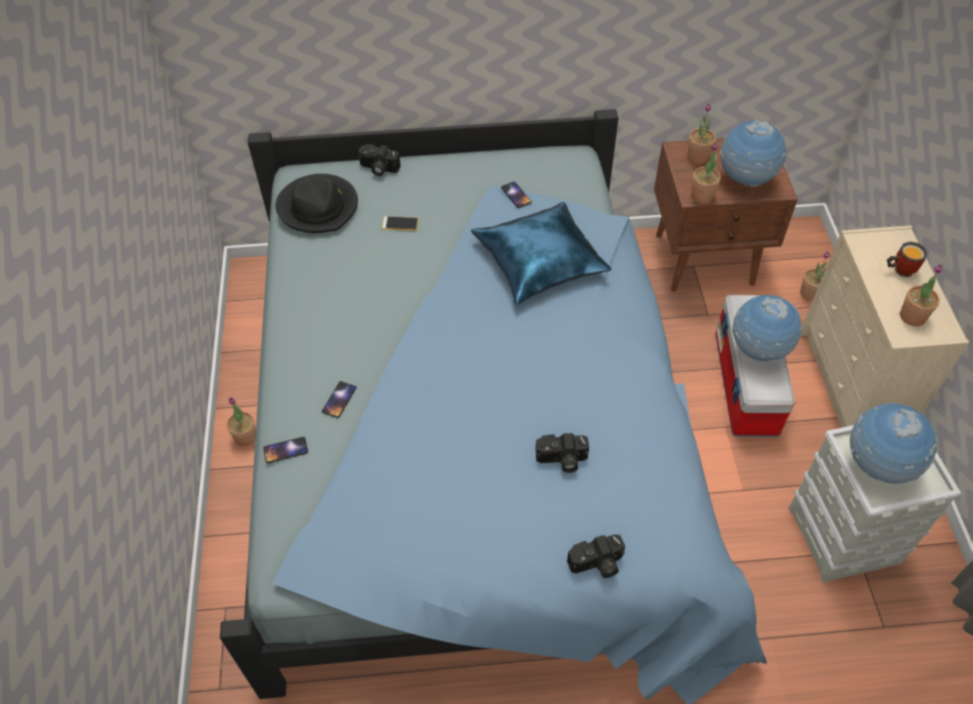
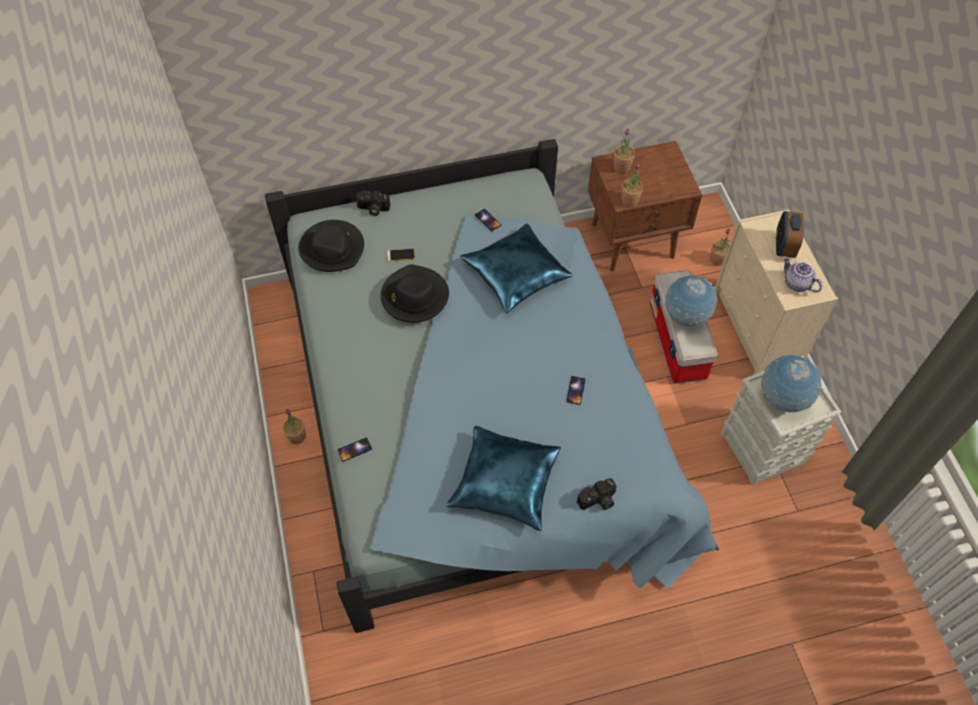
camera: 10 degrees left, 5 degrees up
(339, 399) = (386, 405): phone -> phone (576, 390)
(405, 273) = (414, 297): none -> black hat
(474, 521) = (506, 483): none -> blue pillow
(561, 460) = (560, 429): camera -> none
(745, 179) = (661, 182): globe -> none
(899, 269) = (784, 247): mug -> alarm clock
(912, 316) = (796, 283): potted plant -> teapot

